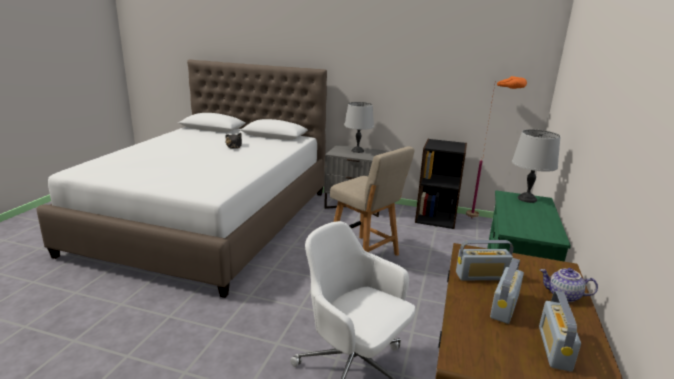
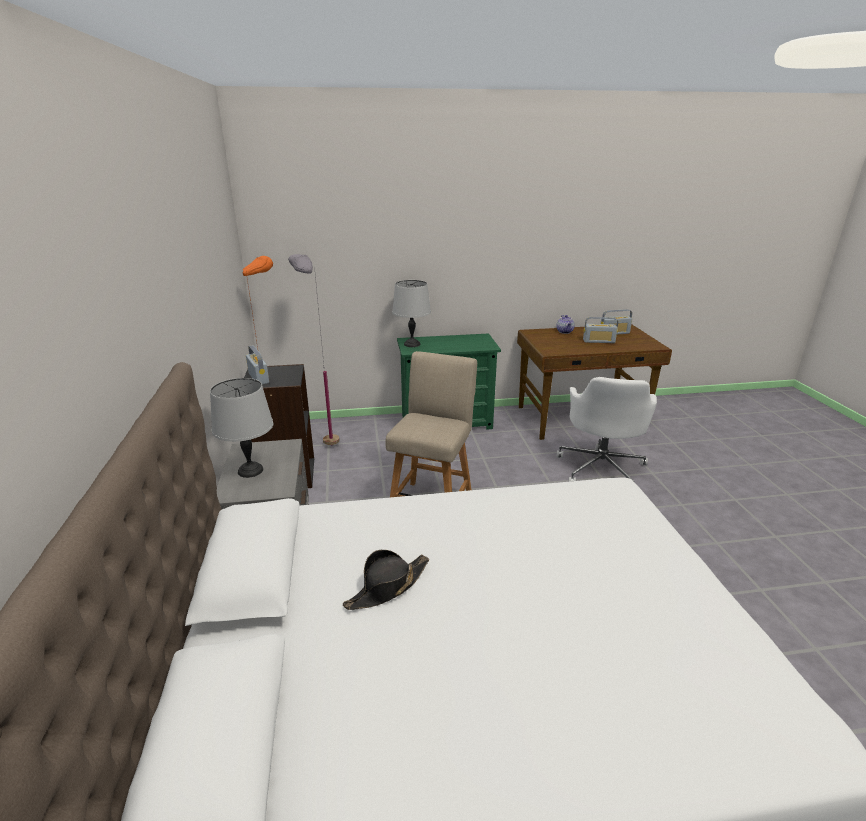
camera: 115 degrees left, 5 degrees up
(481, 276) = (576, 347): radio -> radio (258, 378)
(484, 237) = (323, 440): none -> grey floor lamp

